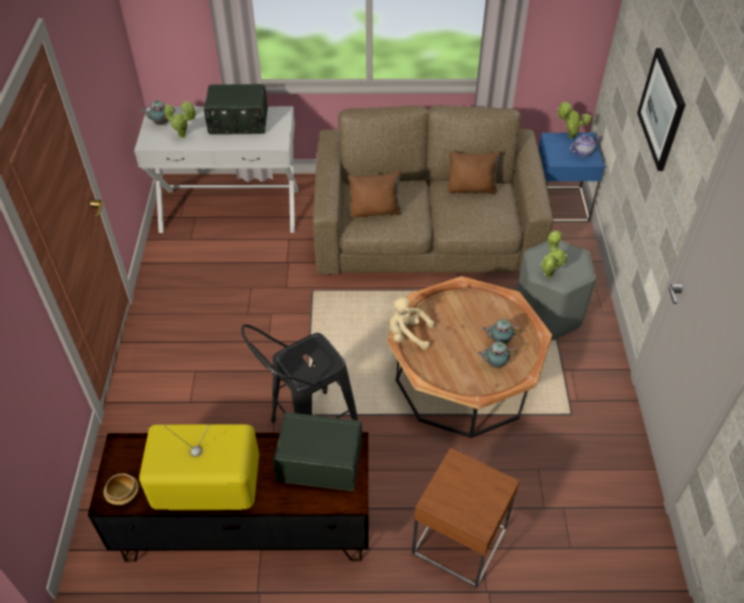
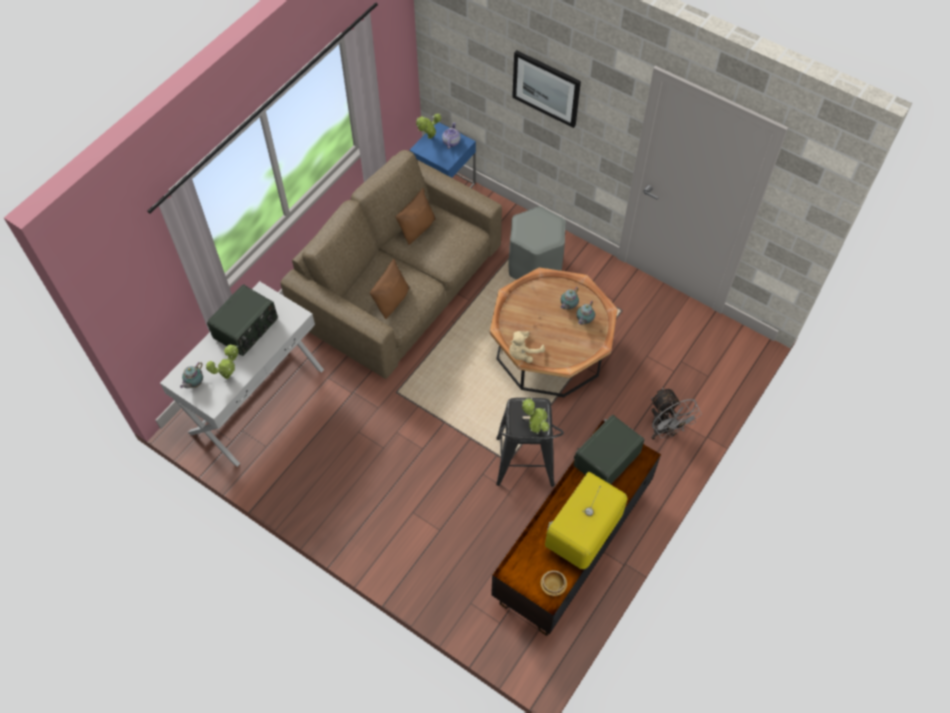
camera: 55 degrees left, 10 degrees up
(459, 540) = (665, 430): brown side table -> grey fan
(549, 273) = (542, 241): potted plant -> potted plant (535, 429)

